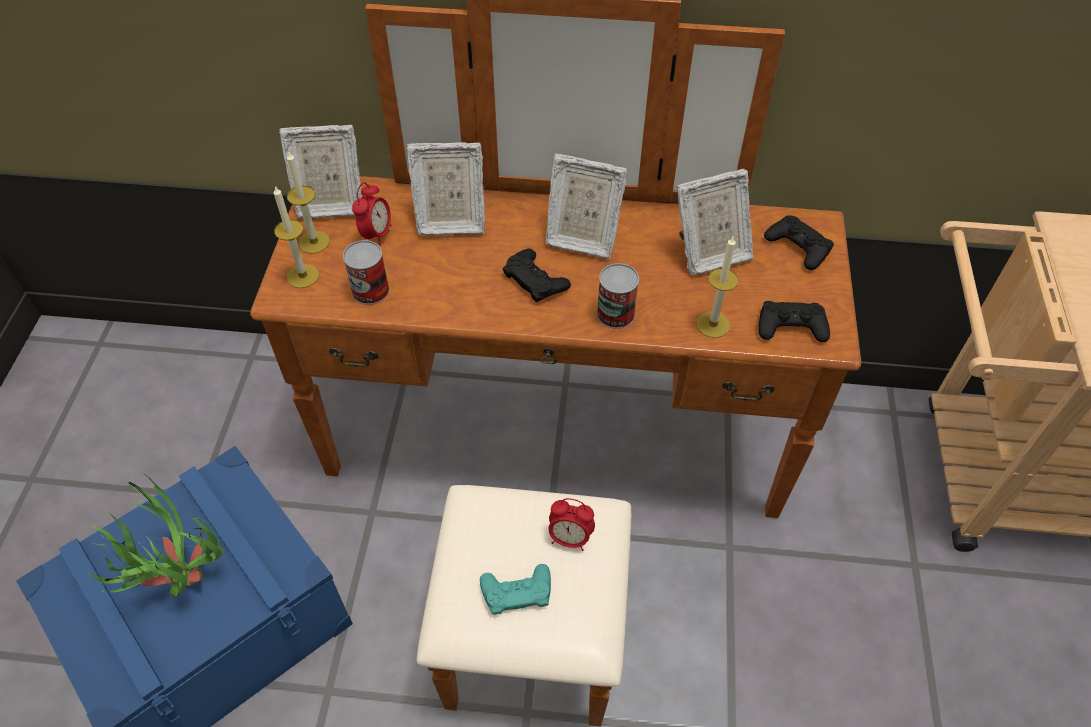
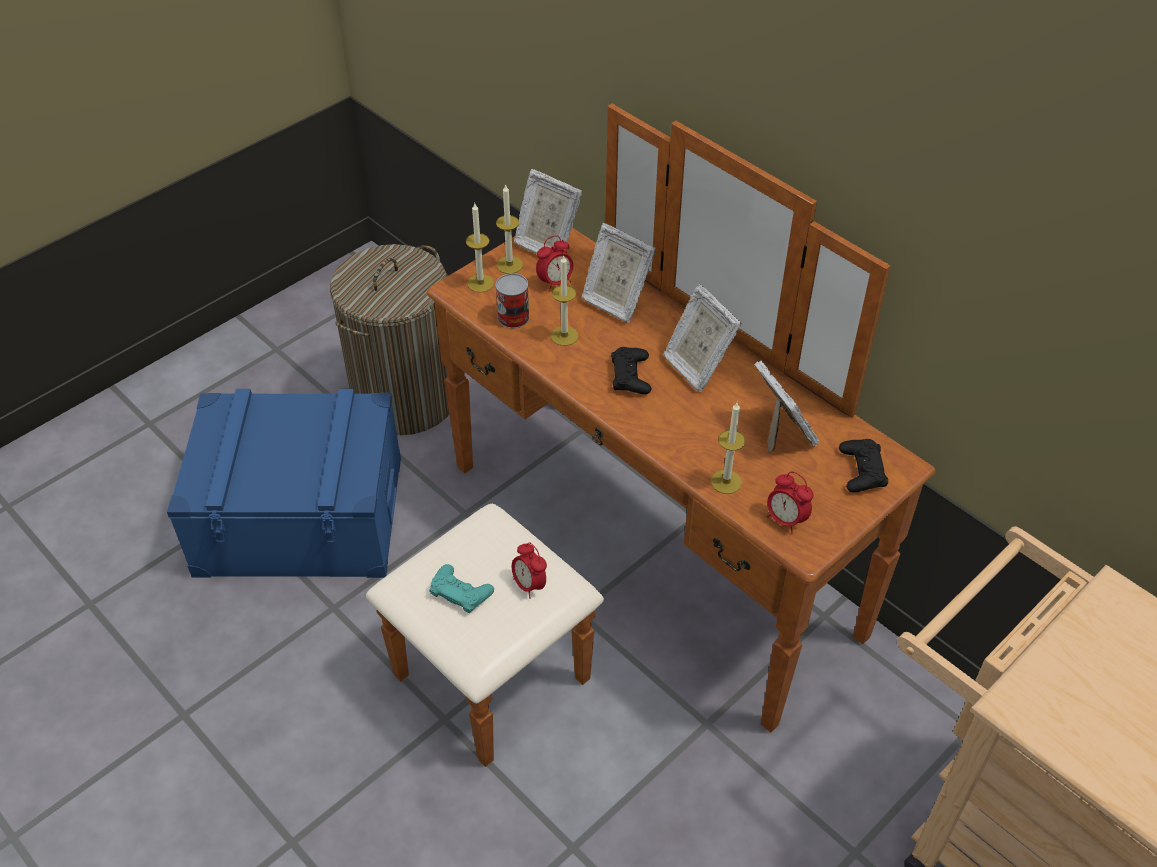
camera: 40 degrees right, 5 degrees down
(179, 580) = (284, 454): potted plant -> none
(215, 442) = (405, 397): none -> laundry basket
(437, 279) = (564, 336): none -> candle
(615, 313) = (662, 431): can -> none
(709, 253) = (782, 433): picture frame -> picture frame turned 135 degrees counterclockwise
(791, 326) = (785, 520): black game controller -> alarm clock

